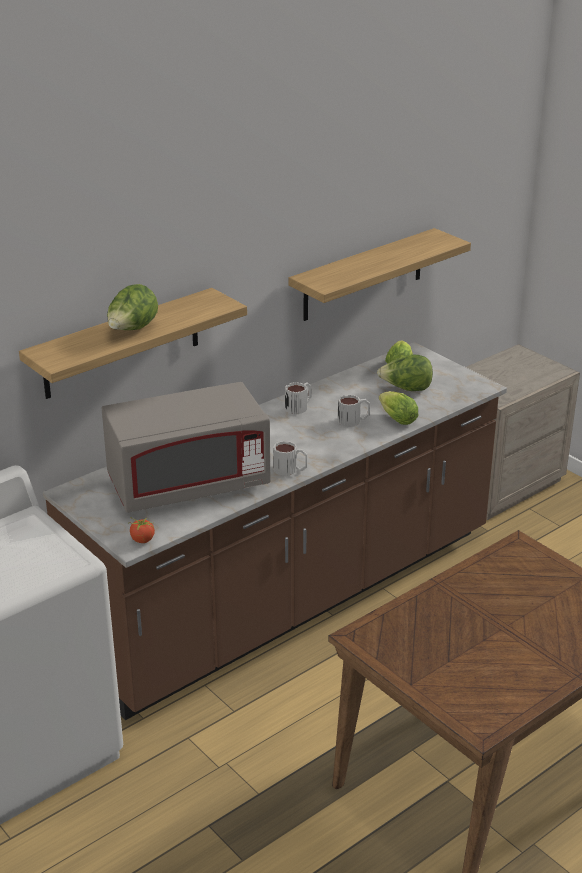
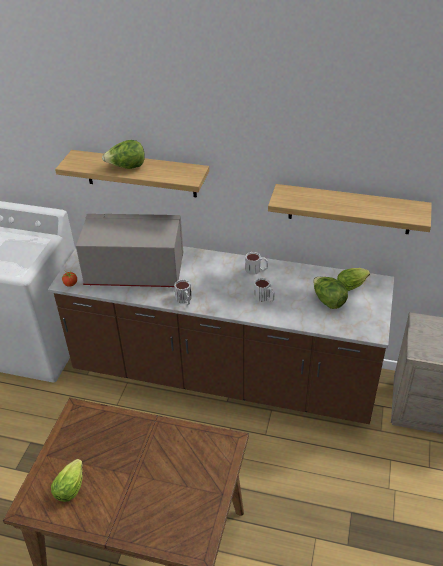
camera: 55 degrees right, 10 degrees up
(188, 484) = (134, 272): grey microwave -> grey microwave turned 150 degrees clockwise
(395, 418) = (287, 313): lettuce -> lettuce (71, 486)

